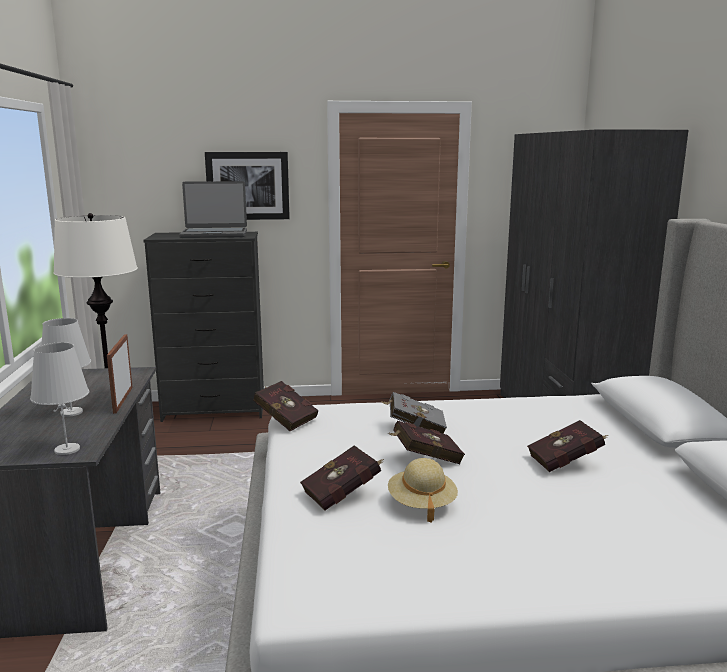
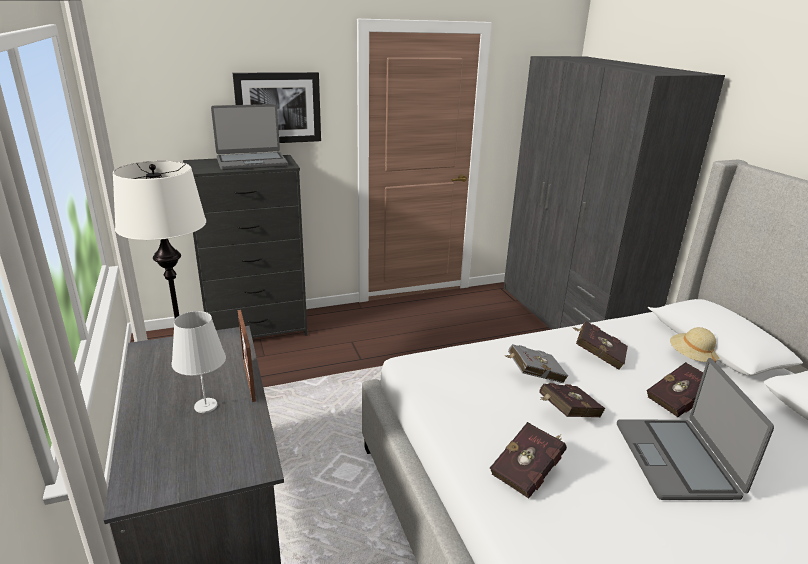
camera: 15 degrees left, 10 degrees up
(67, 449) = (240, 465): white table lamp -> none
(284, 419) = (409, 377): red book -> red book (597, 355)
(421, 504) = (600, 472): beige hat -> beige hat (692, 357)
(517, 503) = (677, 459): none -> laptop

